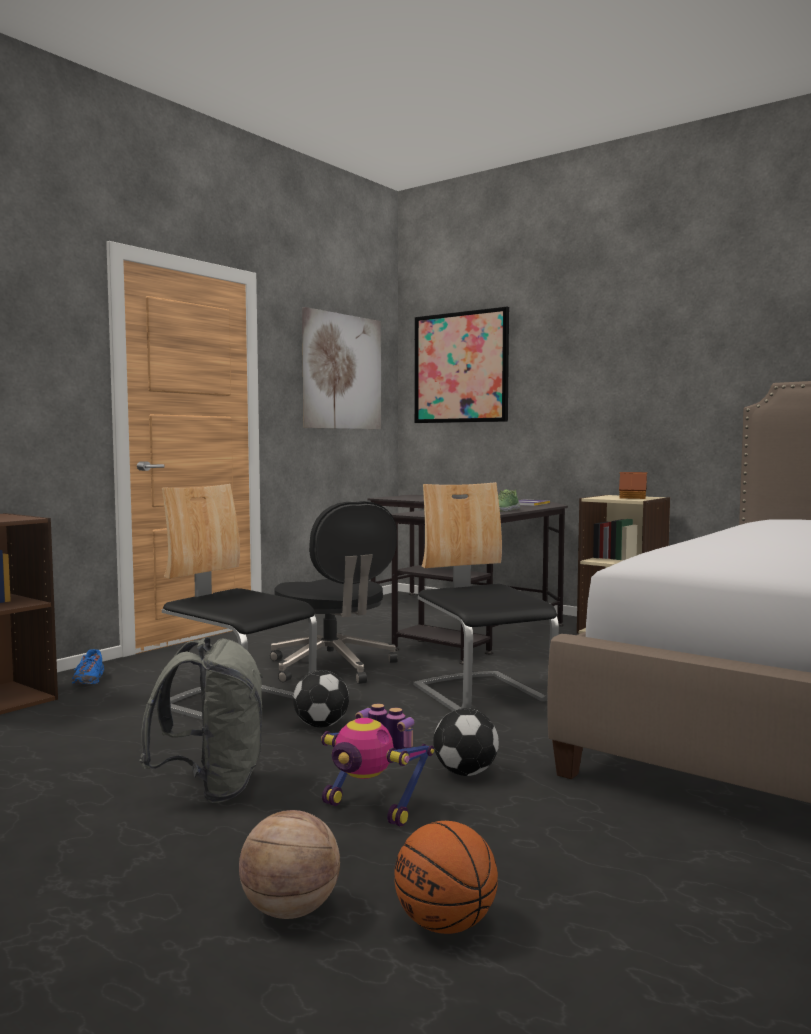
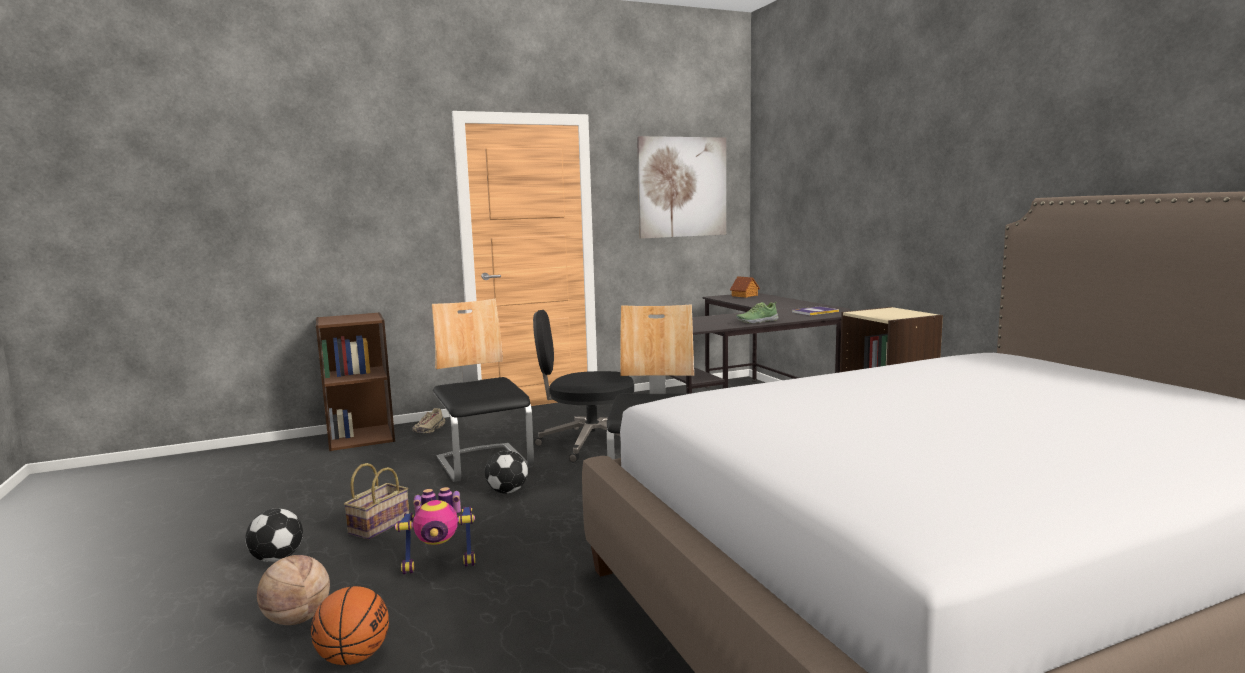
camera: 30 degrees right, 5 degrees up
(89, 680) = (429, 430): blue shoe -> beige shoe
(212, 788) = (379, 525): grey backpack -> basket
(333, 667) = (588, 443): black office chair -> black office chair turned 90 degrees clockwise
(372, 808) = (440, 564): toy robot -> toy robot turned 75 degrees counterclockwise
(461, 367) = (790, 177): picture -> none
(465, 773) = (537, 552): football -> football (276, 558)
(633, 497) = (897, 314): toy house -> toy house (745, 295)

